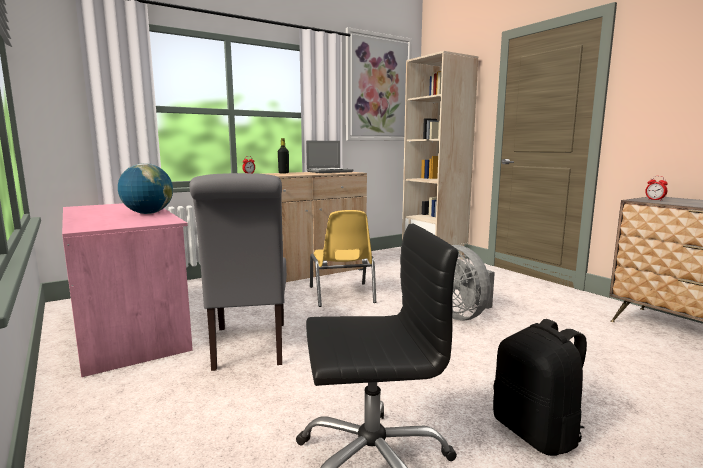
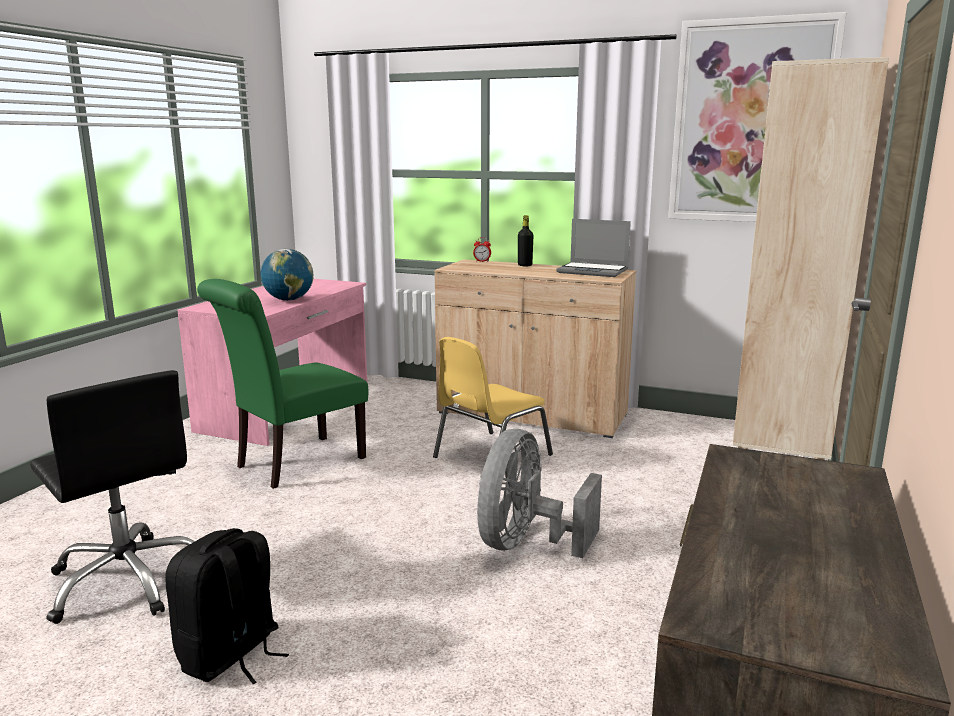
camera: 55 degrees right, 5 degrees up
(249, 348) = (294, 464): grey chair -> green chair
(655, 200) = (766, 468): alarm clock -> none

